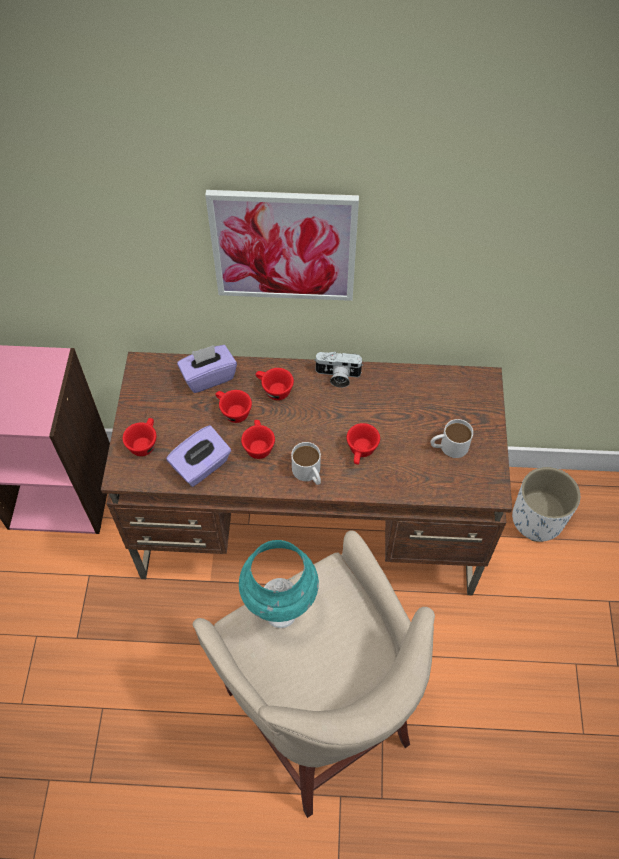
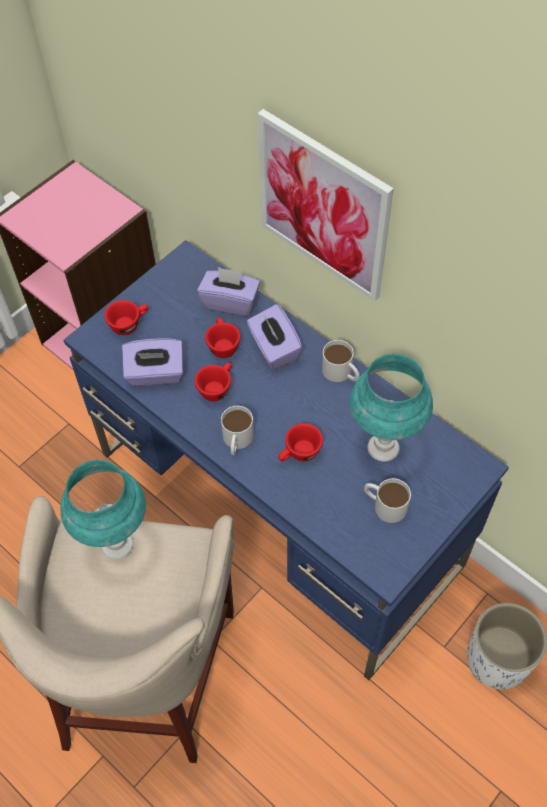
camera: 40 degrees right, 0 degrees up
(273, 390) = (274, 349): red cup -> purple tissue box
(311, 524) = (279, 509): brown desk -> blue desk
(337, 376) = (341, 373): camera -> white mug
(413, 409) = (383, 448): none -> turquoise table lamp

